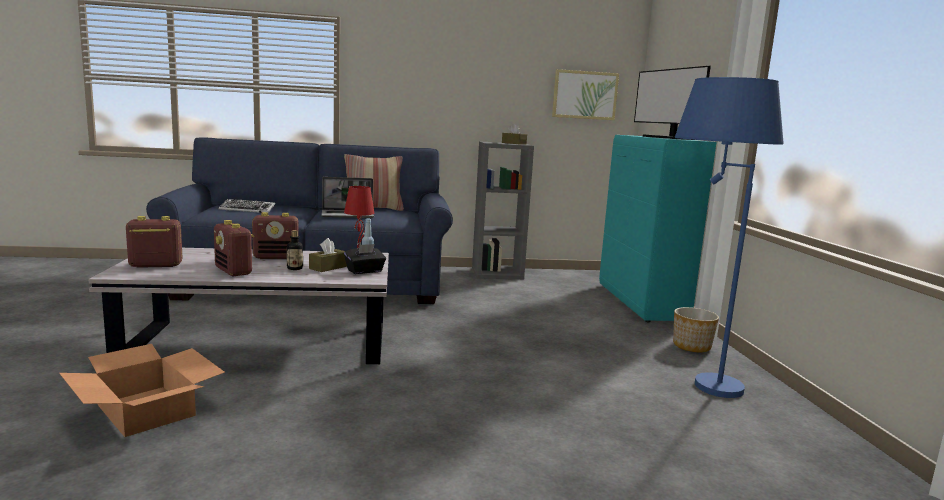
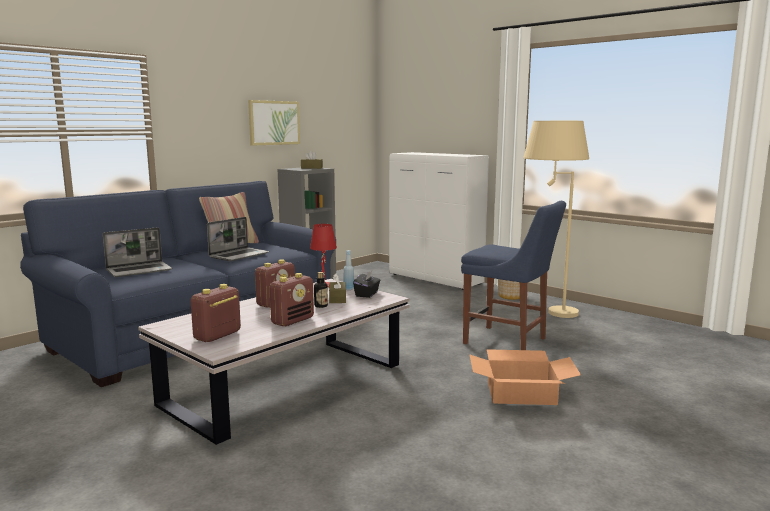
camera: 40 degrees left, 0 degrees up
(146, 410) = (337, 452): cardboard box -> cardboard box (521, 393)
(234, 272) = (293, 321): radio -> radio turned 60 degrees counterclockwise
(247, 210) = (140, 270): keyboard -> laptop
(554, 390) = (508, 342): none -> blue chair
(584, 95) = (343, 121): picture -> picture (274, 123)
(641, 303) = (436, 279): turquoise cabinet -> white cabinet
(668, 138) = (449, 154): monitor -> none
(693, 379) = (546, 313): blue floor lamp -> beige floor lamp

